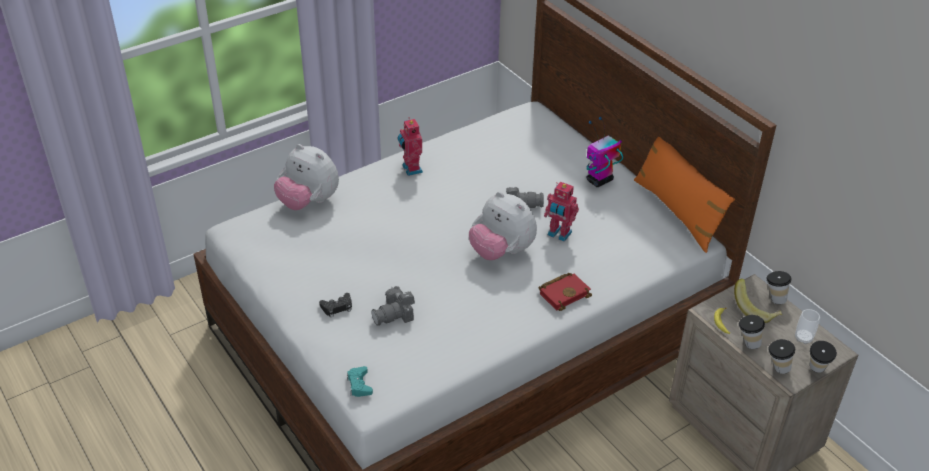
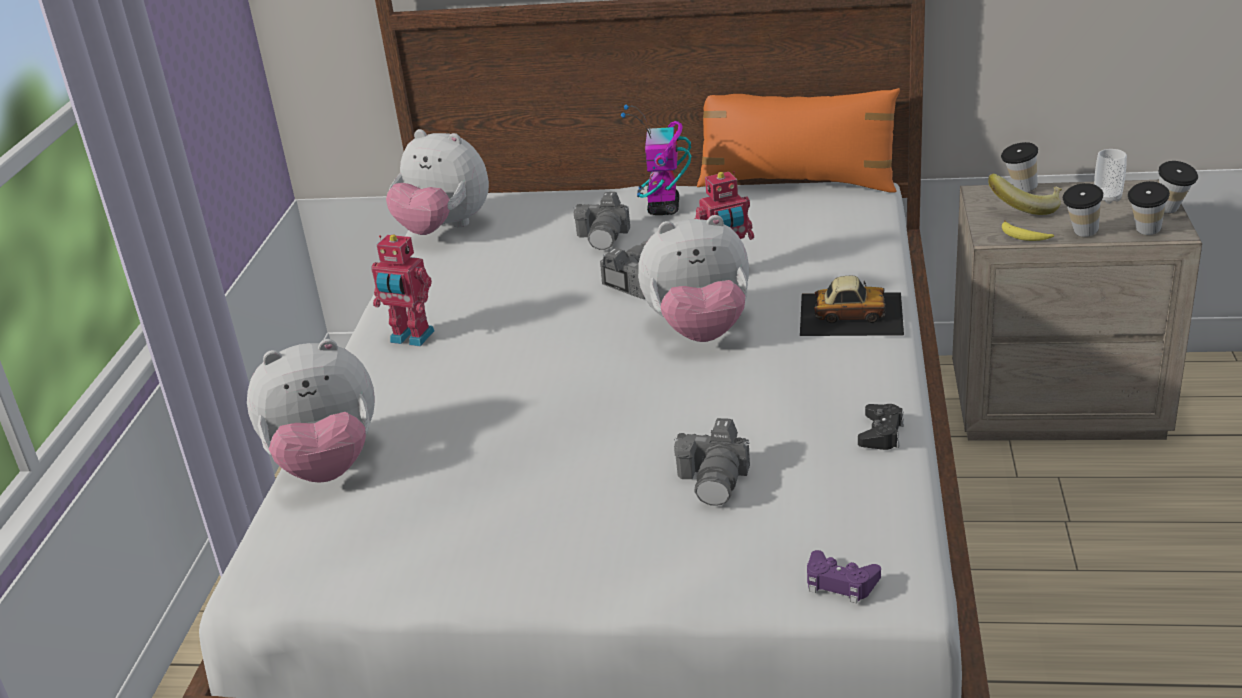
camera: 45 degrees left, 10 degrees down
(337, 307) = (623, 534): black game controller -> black game controller (881, 433)
(359, 385) = (840, 583): turquoise game controller -> purple game controller
(505, 123) = (444, 229): none -> plush toy
(552, 176) = (604, 236): none -> camera
(564, 293) = (850, 313): red book -> toy car

